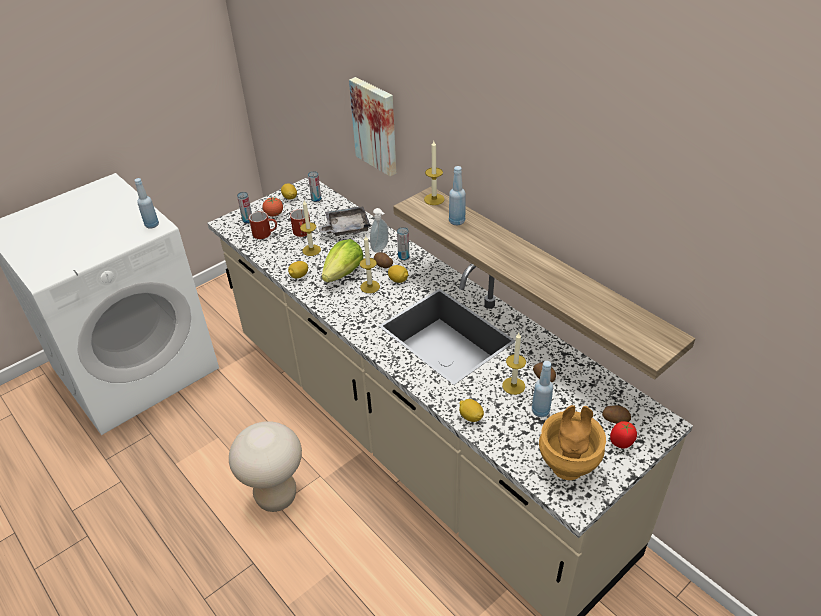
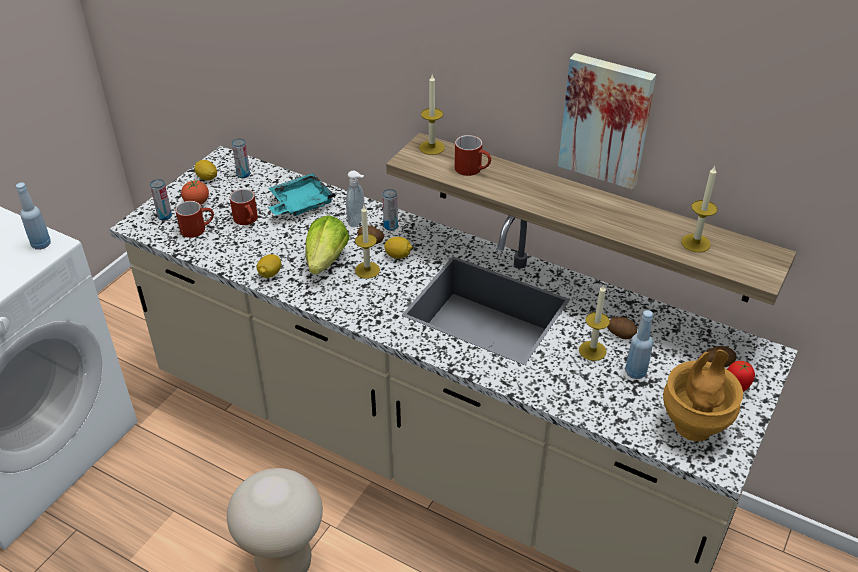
camera: 20 degrees left, 0 degrees up
(311, 250) = (270, 239): candle -> candle (695, 243)
(346, 228) = (300, 204): grey tray -> turquoise tray
(376, 126) = (330, 67): picture -> picture (606, 120)
(457, 221) = (473, 169): blue bottle -> red mug
(470, 417) = (562, 397): lemon -> none

